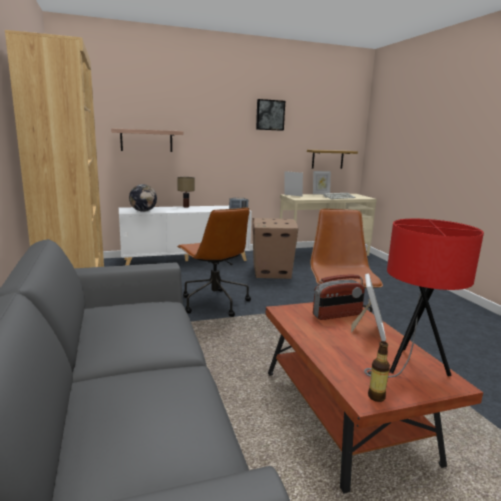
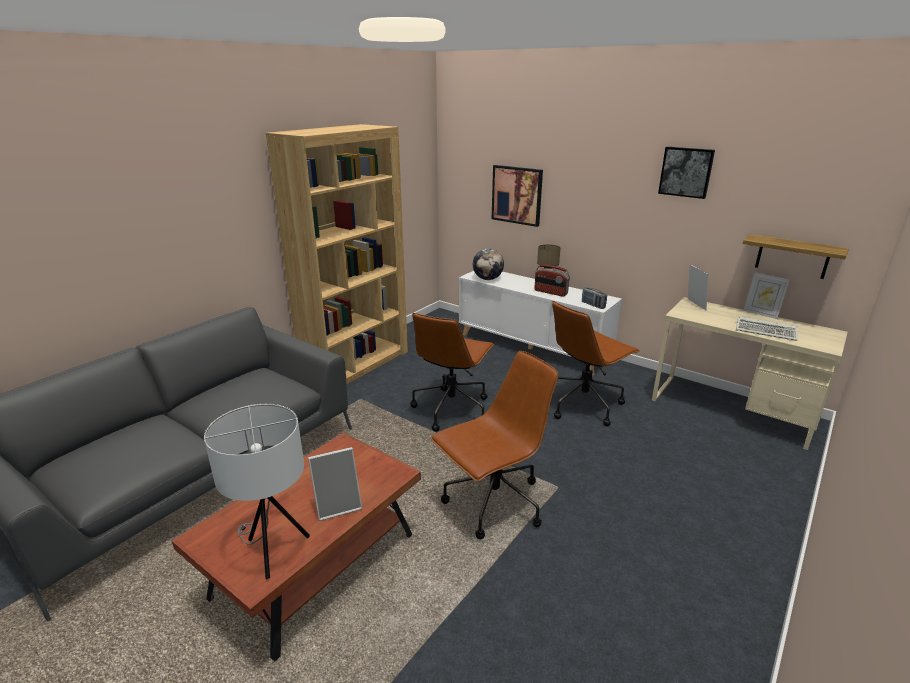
camera: 55 degrees right, 10 degrees up
(146, 140) = (517, 195): shelf -> picture
(271, 272) = (584, 404): cardboard box -> brown office chair
(337, 315) = (361, 476): radio -> radio (550, 292)
(376, 397) = (205, 541): bottle -> none
(410, 367) = (273, 550): red table lamp -> white table lamp

